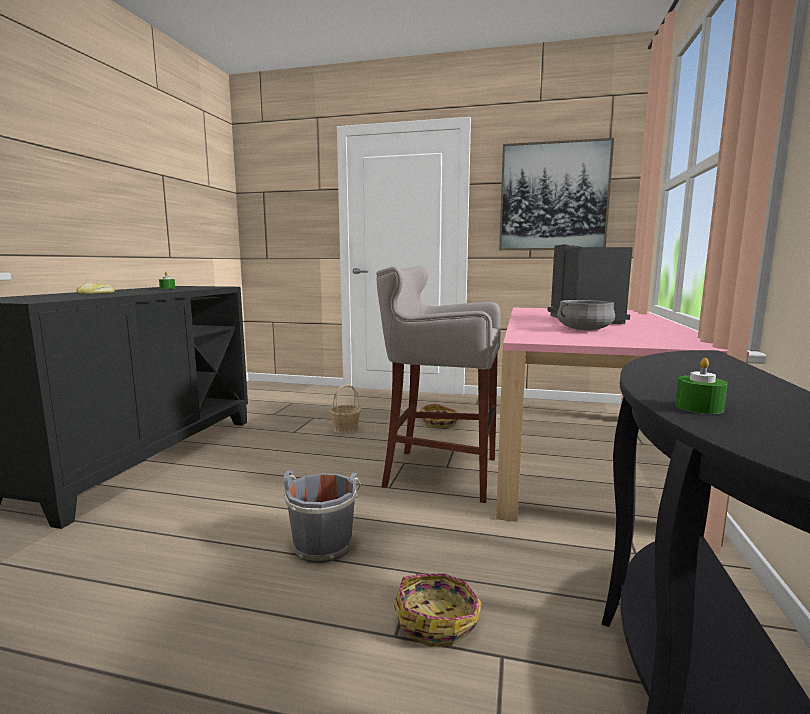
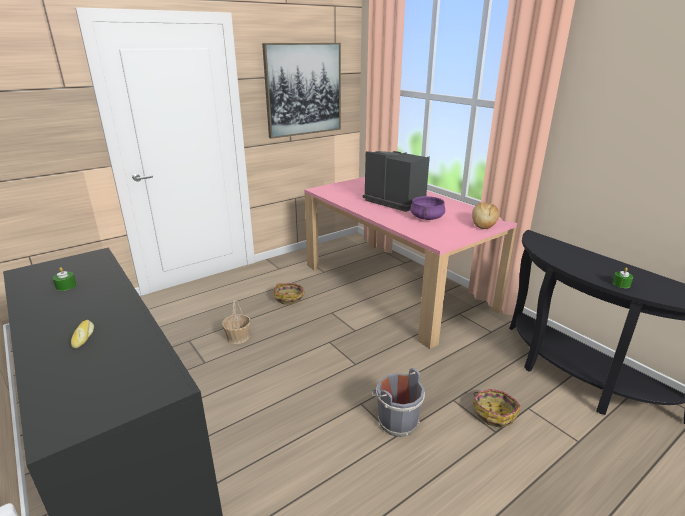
camera: 50 degrees left, 15 degrees up
(438, 473) = (358, 337): grey stool -> none
(584, 330) = (427, 218): grey cooking pot -> purple cooking pot
(658, 342) = (482, 223): none -> bread

